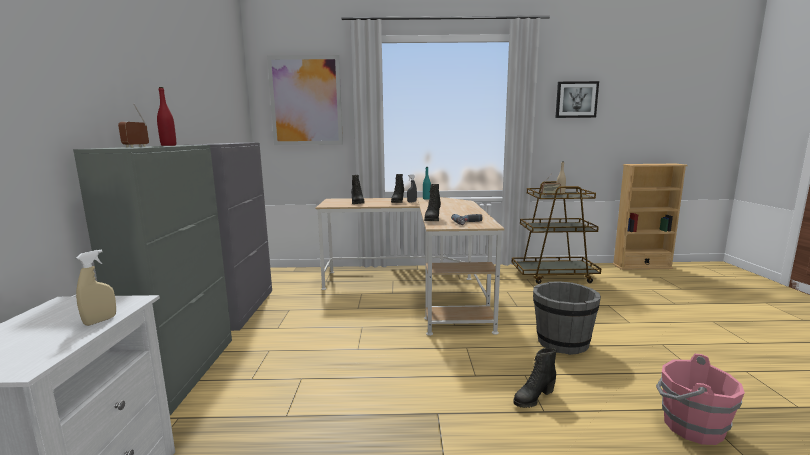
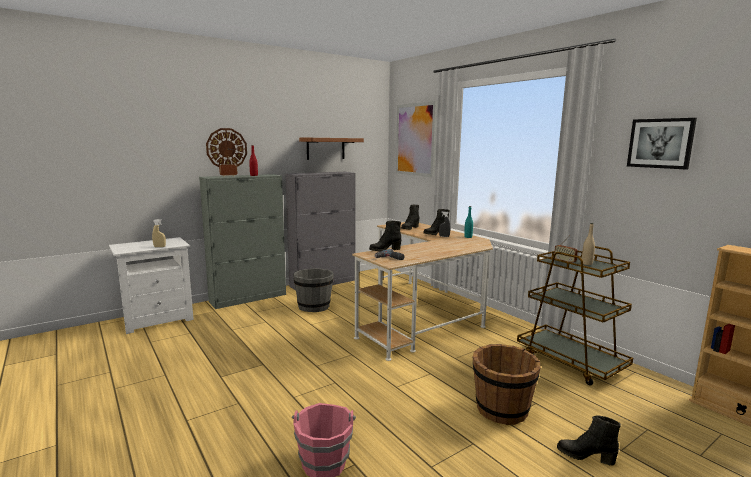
camera: 55 degrees right, 0 degrees up
(101, 91) = (226, 148): none -> wall clock
(208, 107) = (325, 148): none -> shelf
(533, 398) = (306, 390): black boot -> black boot (585, 456)
(561, 342) = (406, 389): grey bucket -> grey bucket (314, 307)
(614, 318) = (501, 410): none -> brown bucket

